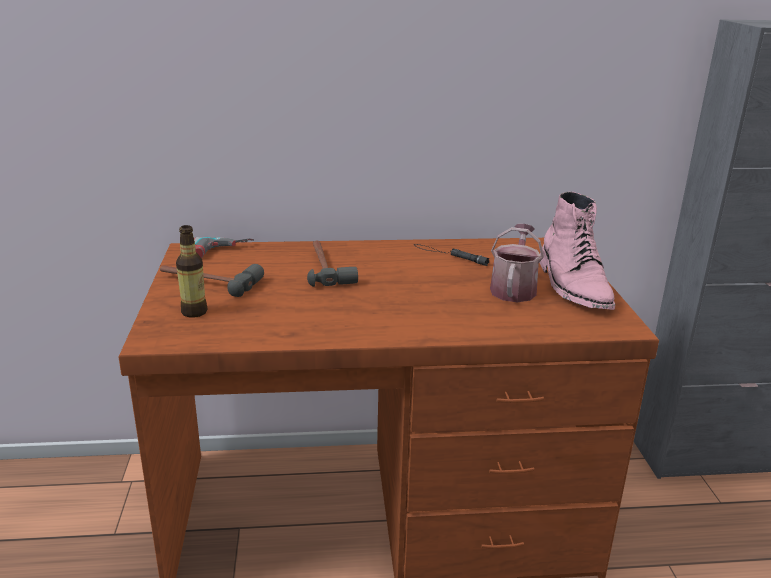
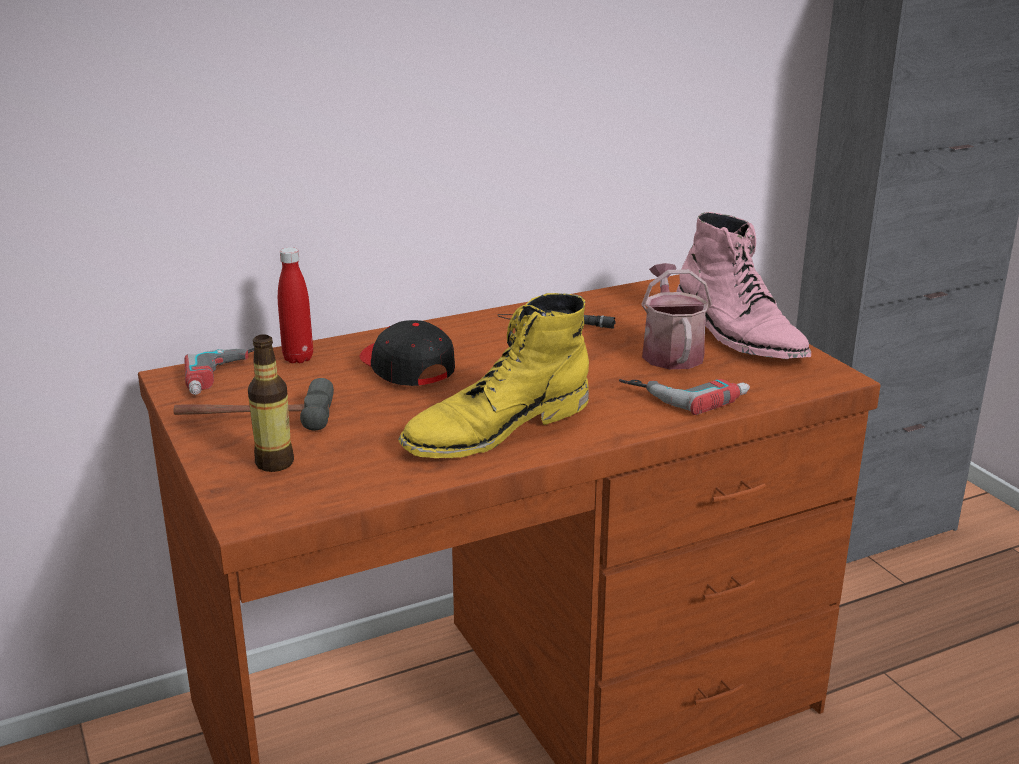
camera: 20 degrees left, 0 degrees up
(266, 251) = (298, 358): none -> red bottle
(326, 268) = (406, 367): hammer -> black cap
(348, 317) = (495, 428): none -> yellow boot
(500, 318) = (685, 393): none -> power drill

